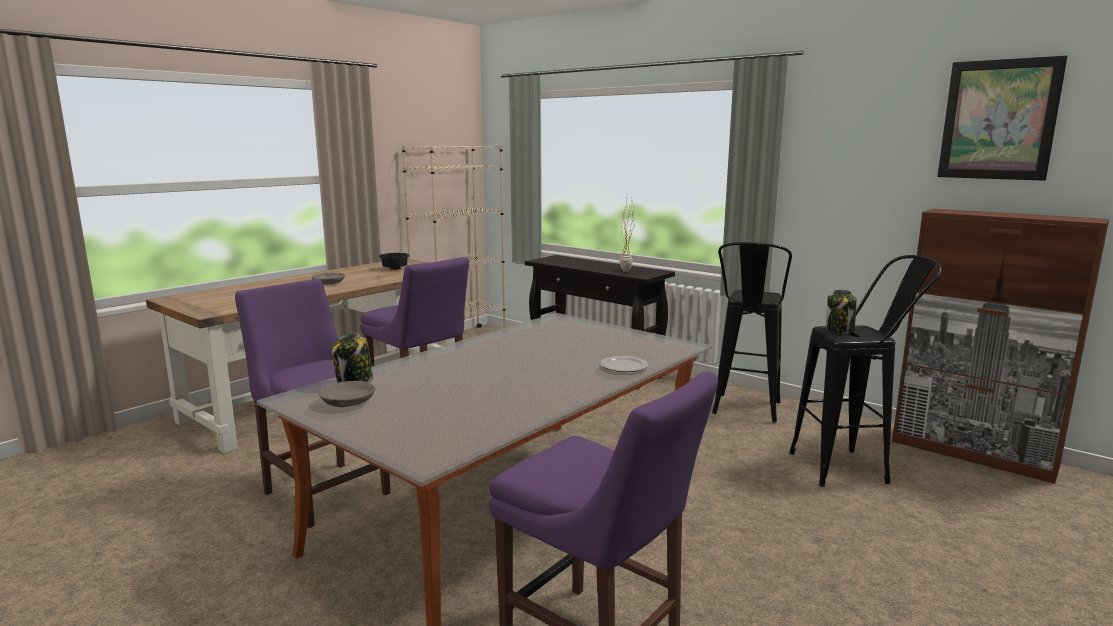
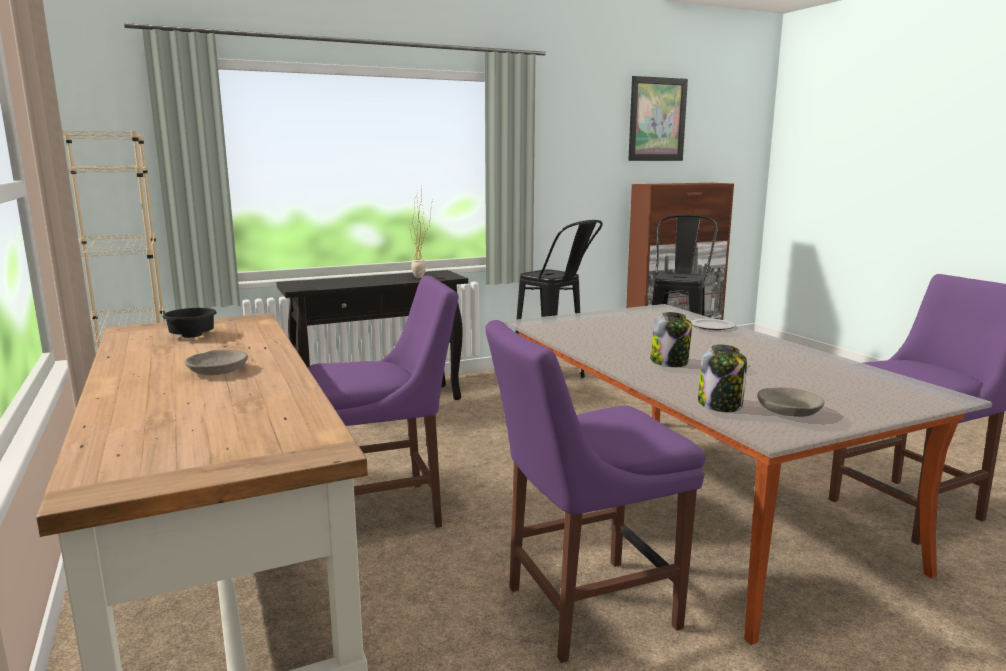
camera: 65 degrees left, 0 degrees up
(840, 330) = (672, 276): jar -> jar (670, 362)

